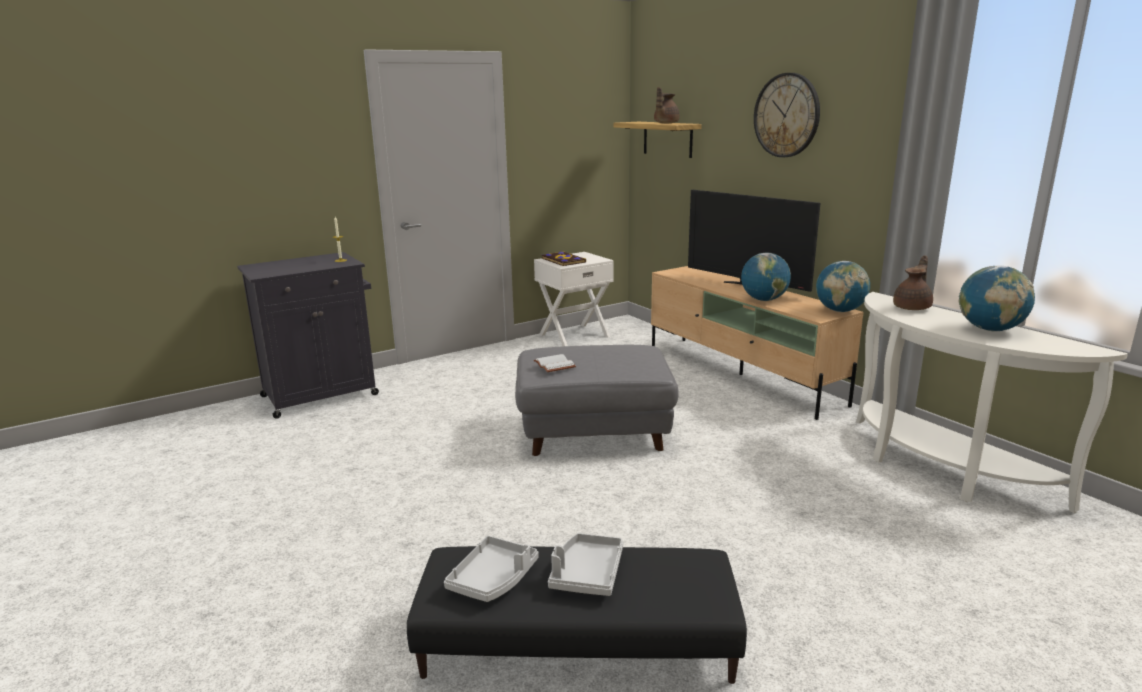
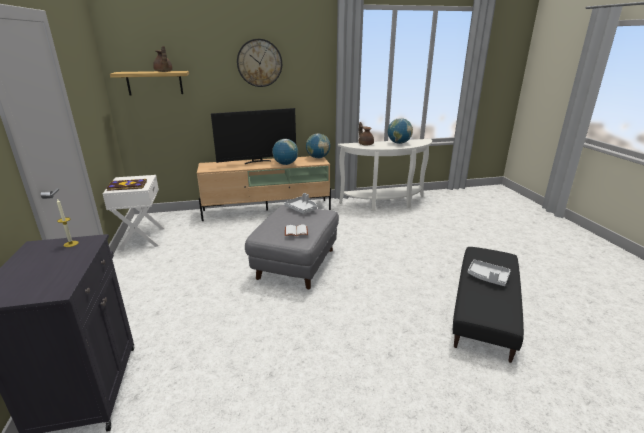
camera: 70 degrees left, 5 degrees up
(493, 579) = (491, 302): grey tray -> grey tray (302, 209)

